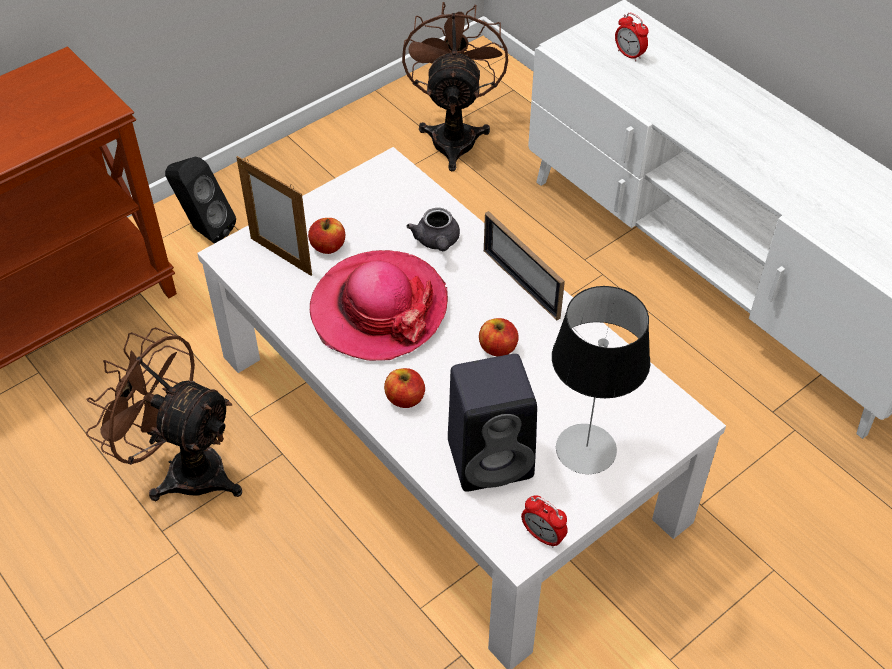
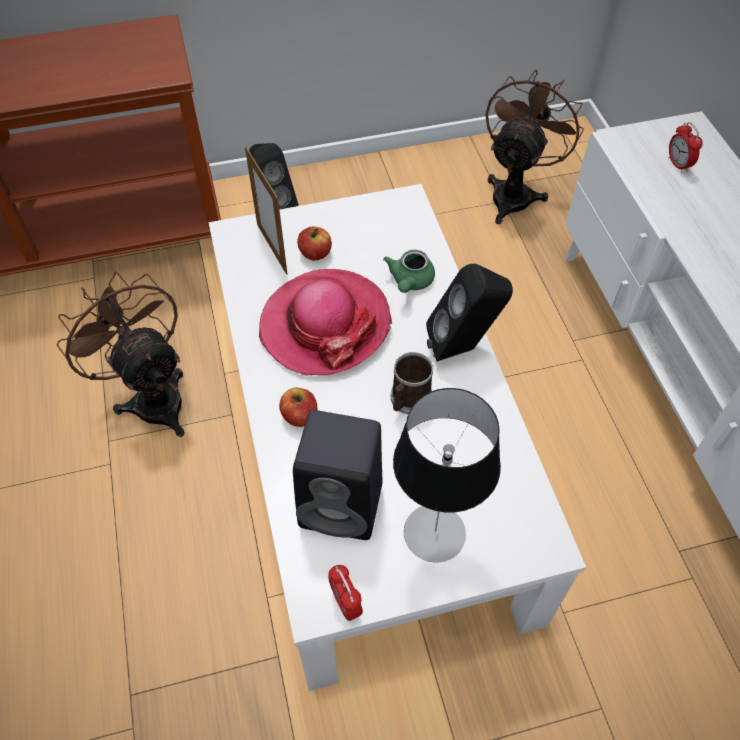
camera: 25 degrees right, 5 degrees up
(437, 242) = (410, 282): grey teapot -> green teapot
(498, 348) = (408, 400): apple -> mug
(521, 283) = (463, 347): picture frame -> black speaker

